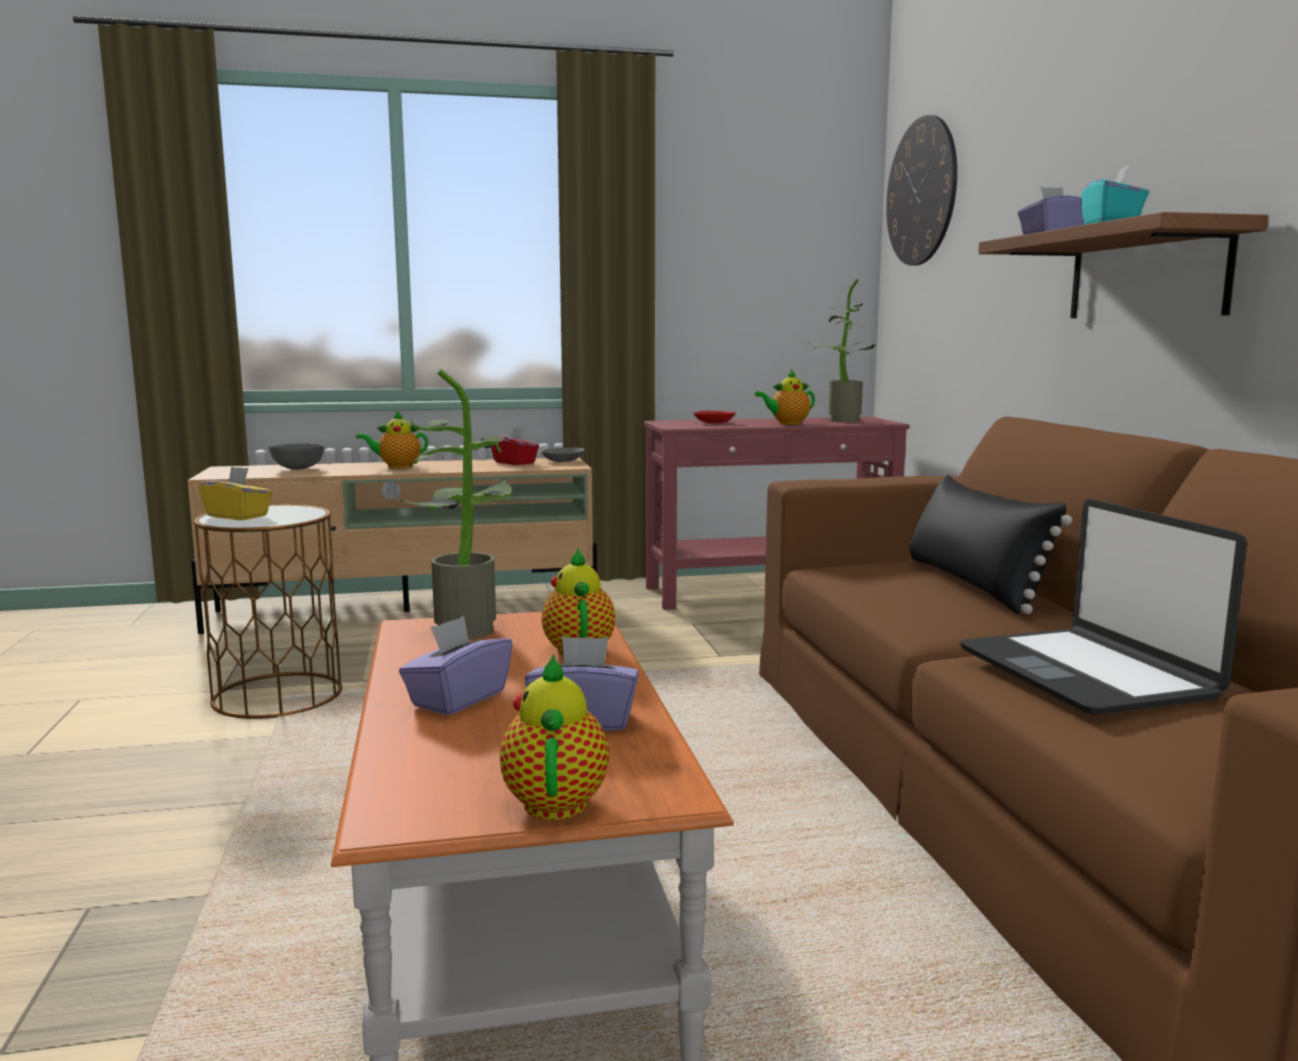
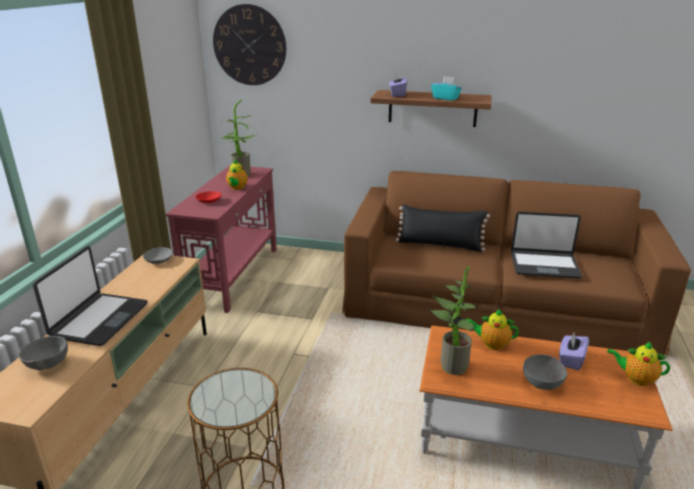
camera: 65 degrees left, 15 degrees up
(238, 516) = (228, 406): yellow tissue box -> none
(397, 467) = (99, 320): teapot -> laptop
(458, 699) = (543, 383): purple tissue box -> grey bowl
(515, 463) = (143, 276): red tissue box -> none

